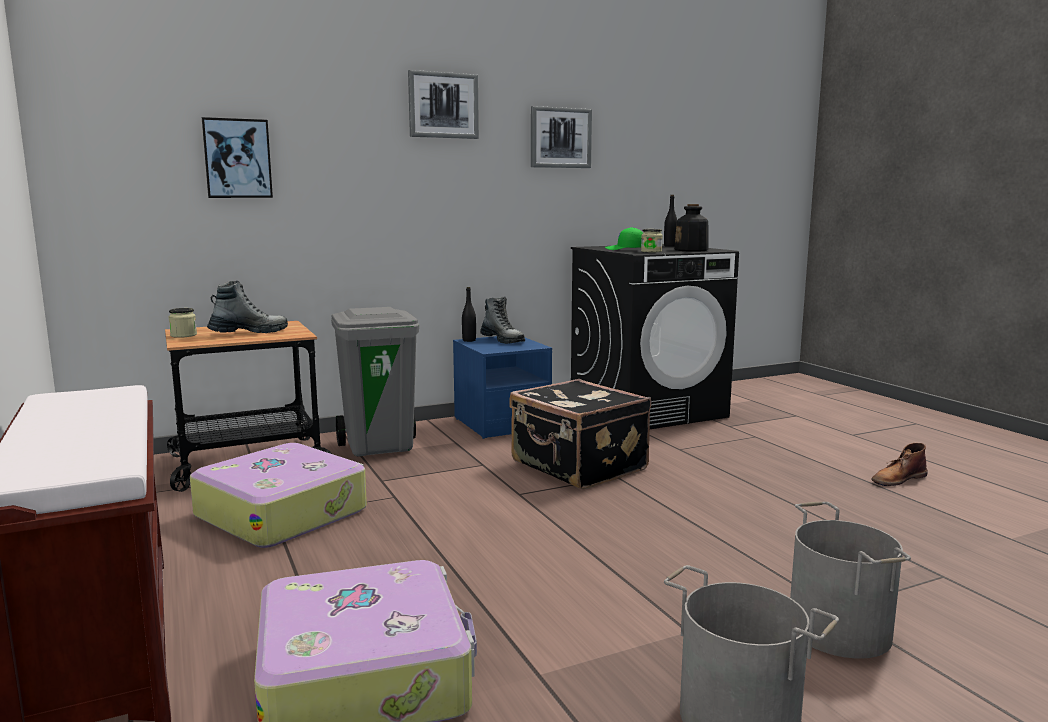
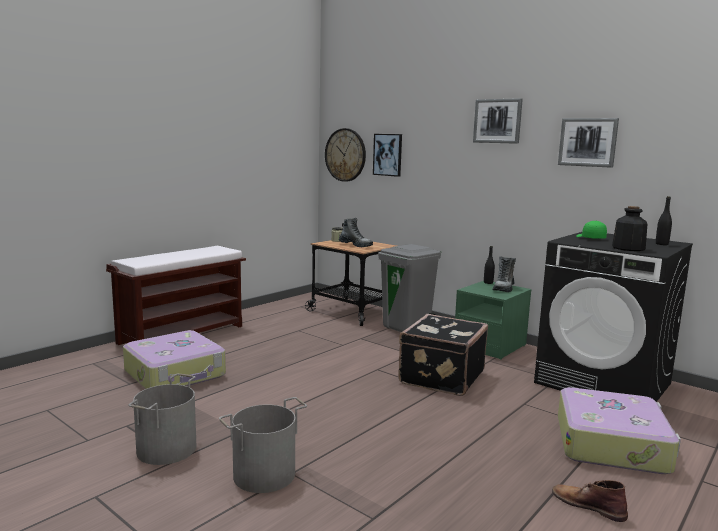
camera: 65 degrees right, 0 degrees up
(119, 161) = (345, 155): none -> wall clock
(282, 512) = (304, 330): suitcase -> suitcase (612, 444)
(501, 424) = (490, 346): blue nightstand -> green nightstand
(651, 251) = (585, 242): jar -> none

